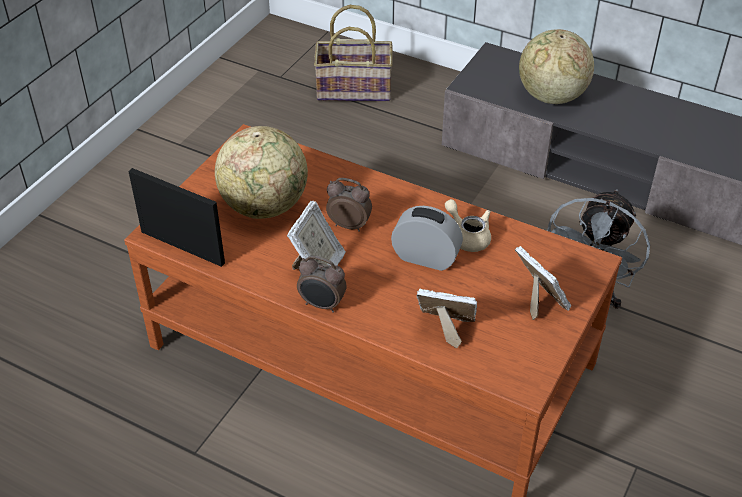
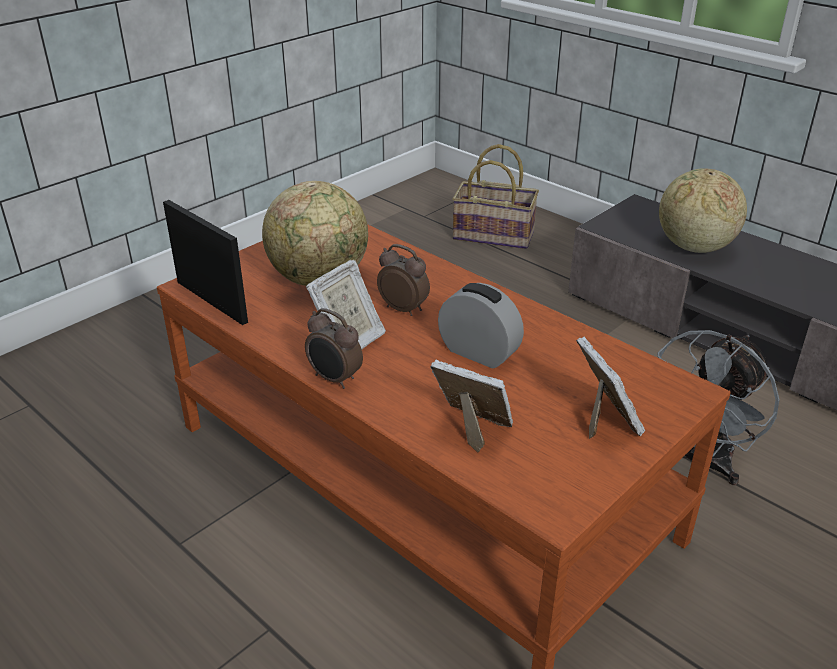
camera: 15 degrees right, 10 degrees down
(468, 236) = (538, 340): beige teapot -> none

